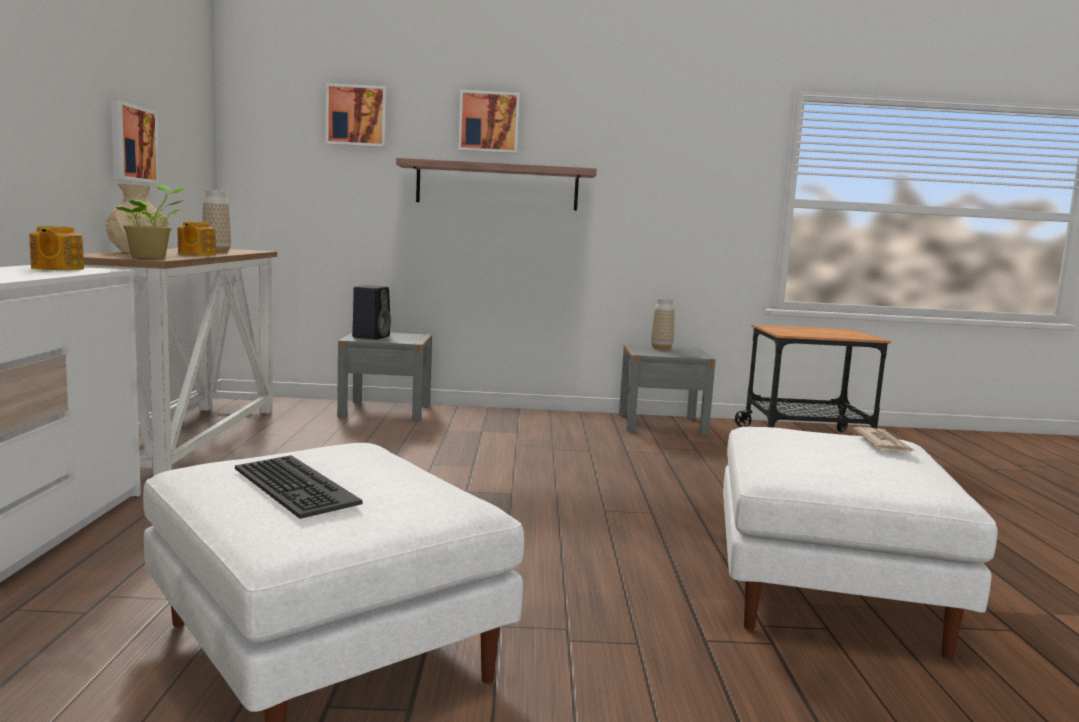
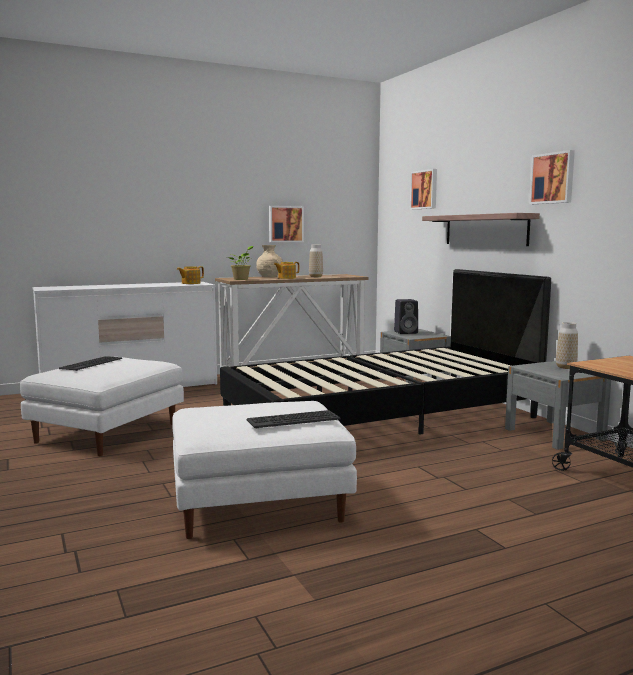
camera: 65 degrees right, 0 degrees up
(489, 122) = (482, 183): picture -> picture (553, 178)
(522, 457) = (382, 417): none -> black bed
(883, 444) = (293, 420): newspaper -> keyboard

